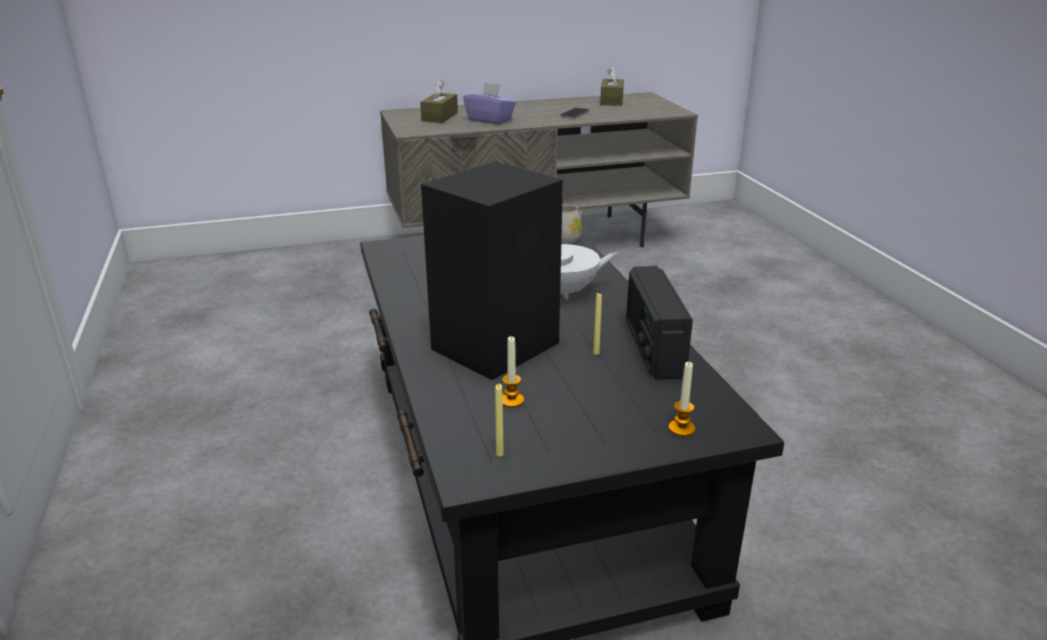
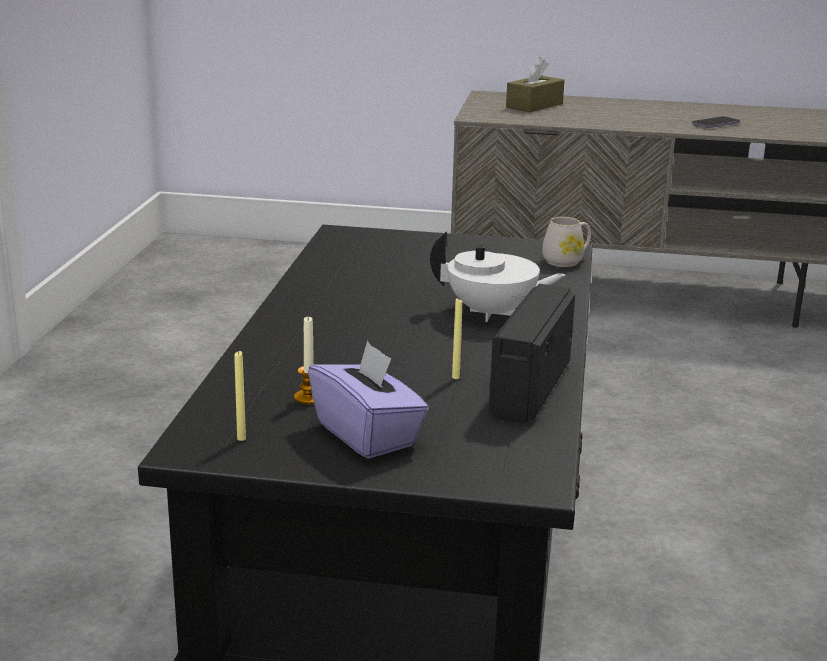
camera: 25 degrees right, 5 degrees down
(490, 120) = (593, 117): purple tissue box -> purple tissue box (367, 434)
(497, 345) = (354, 346): black speaker -> none
(611, 100) = (791, 115): brown tissue box -> none
(681, 428) = (464, 467): candle -> none

